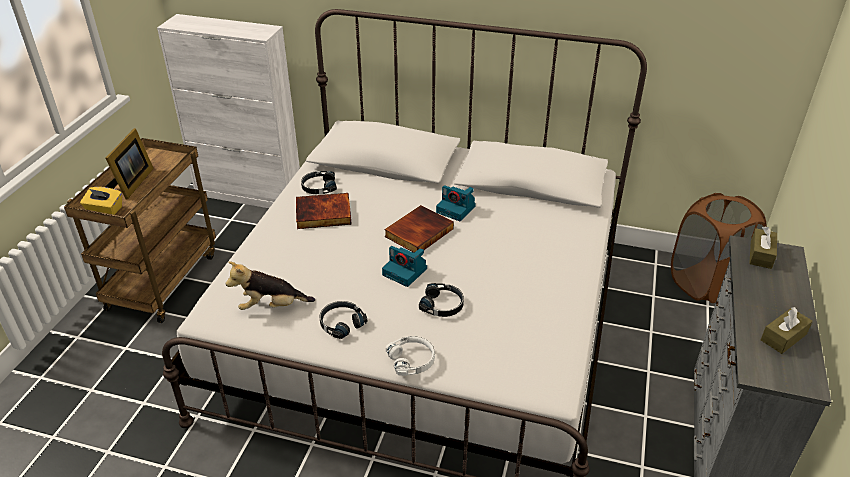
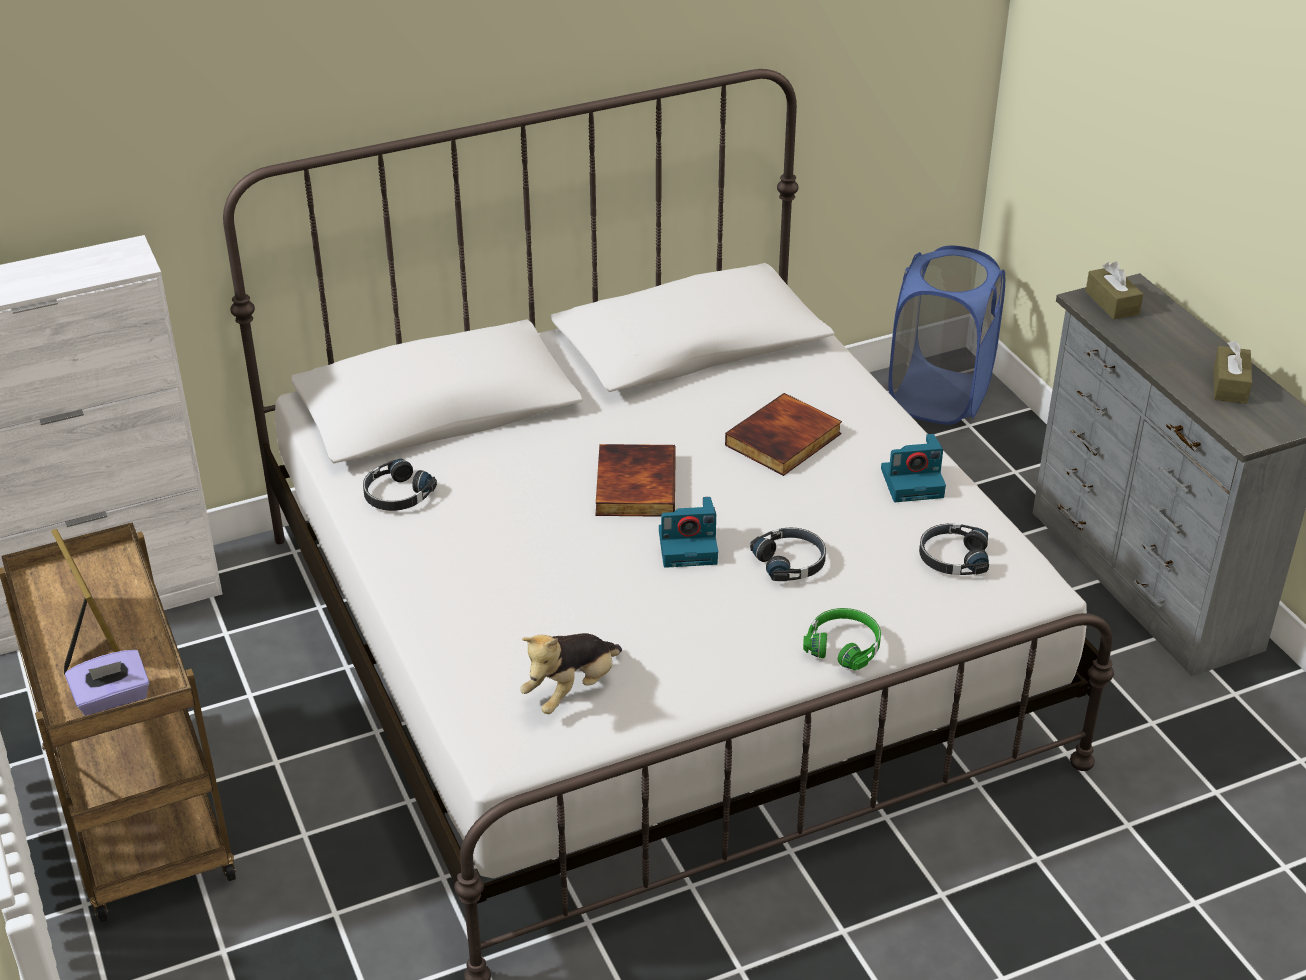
camera: 40 degrees left, 0 degrees up
(105, 210) = (113, 702): yellow tissue box -> purple tissue box
(323, 214) = (462, 531): book -> book (784, 440)
(341, 323) = (696, 656): black headphones -> black headphones (952, 558)
(412, 360) = (844, 645): white headphones -> green headphones
(457, 209) = (644, 428): camera -> camera (913, 482)
(706, 283) = (939, 396): brown laundry basket -> blue laundry basket

